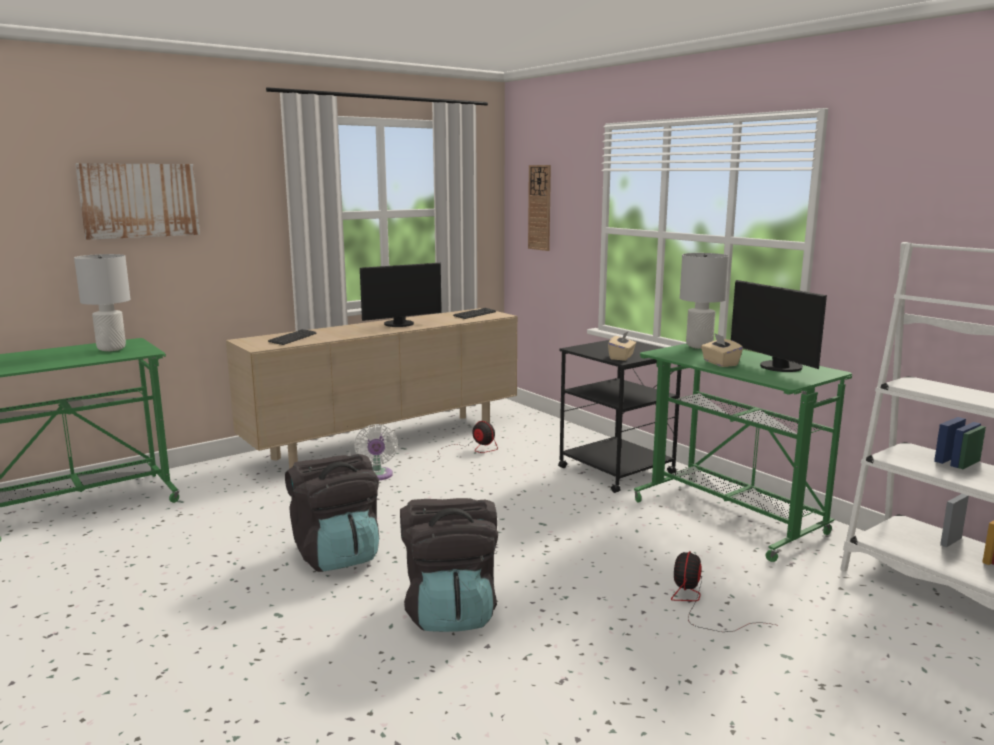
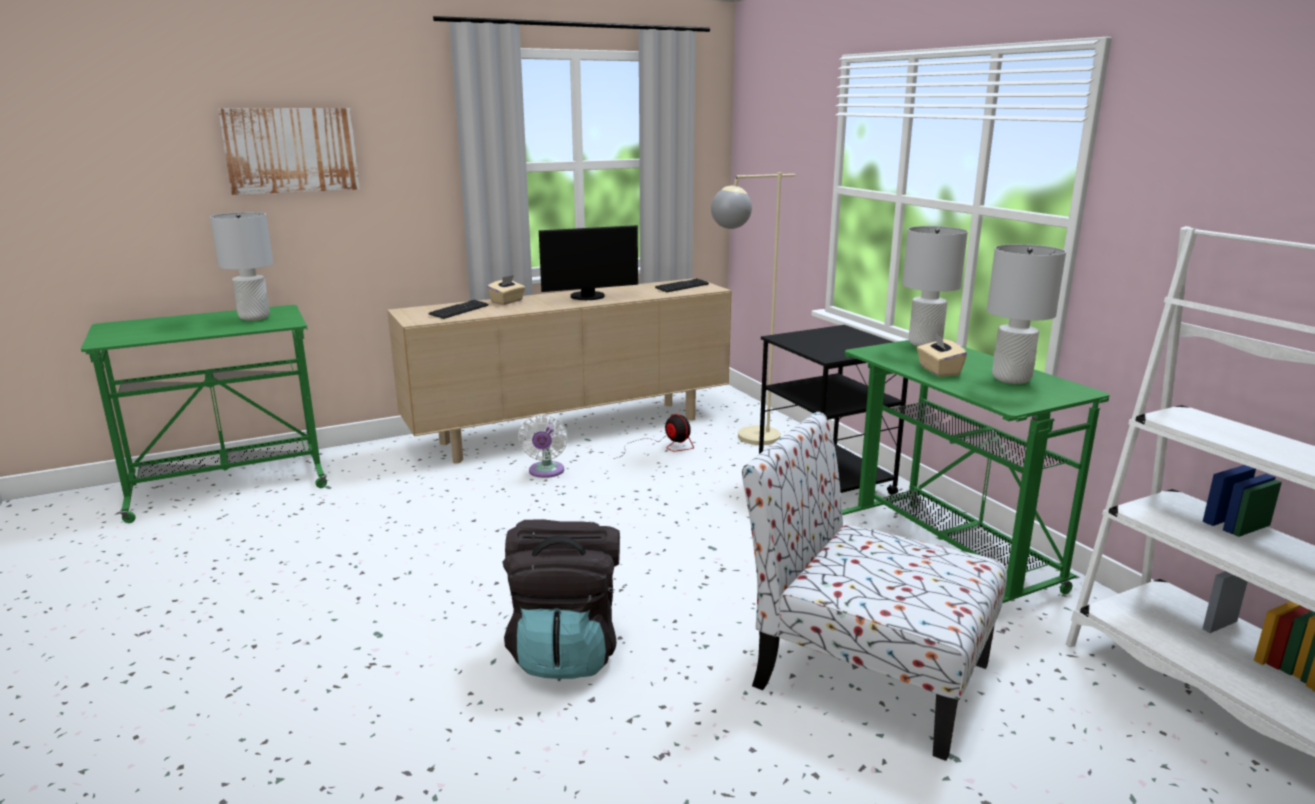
camera: 10 degrees right, 5 degrees up
(337, 555) = (466, 567): black backpack -> none
(537, 440) = (745, 439): none -> beige floor lamp
(540, 207) = (768, 159): wall clock -> none
(621, 357) = (830, 352): beige tissue box -> beige tissue box (507, 301)
(698, 604) = (864, 673): fan -> chair
(777, 367) = (1011, 381): monitor -> grey table lamp

